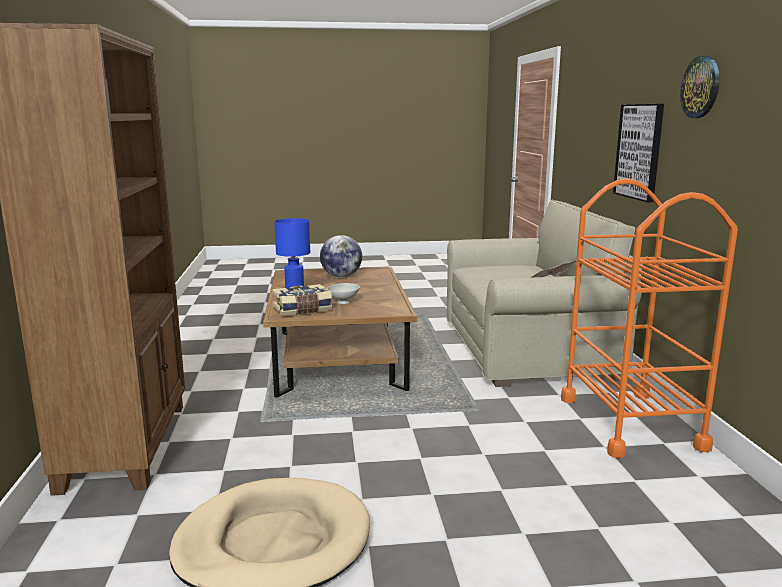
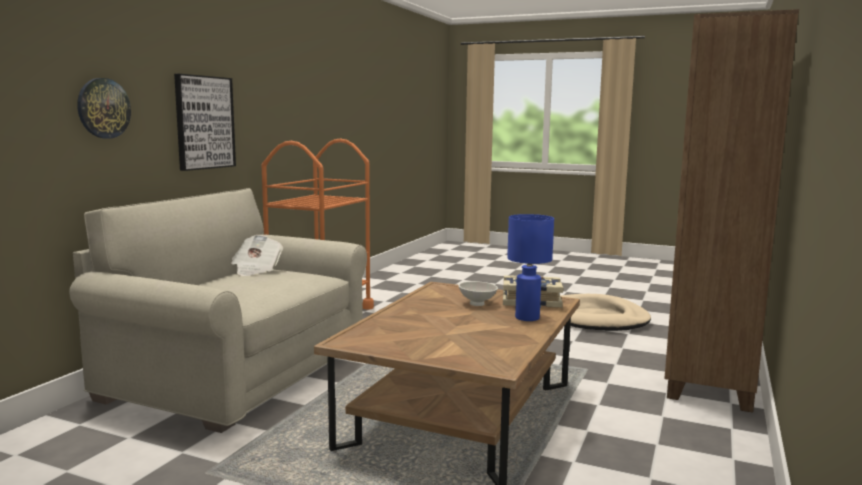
camera: 150 degrees left, 5 degrees down
(341, 276) = (424, 341): globe -> none
(701, 87) = (261, 70): wall clock -> wall clock (103, 108)

